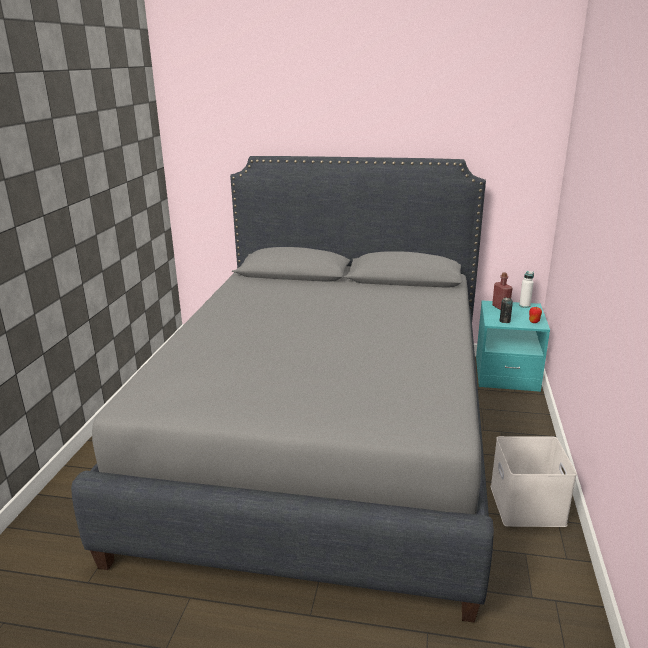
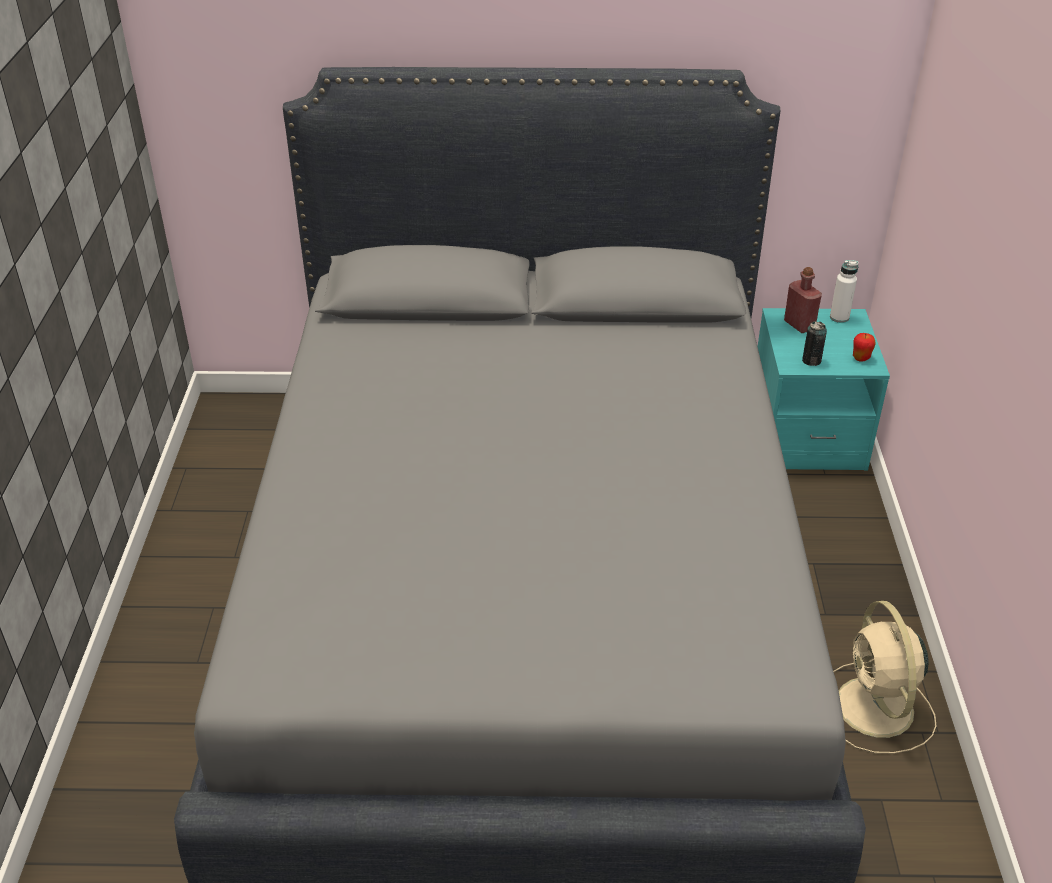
camera: 10 degrees left, 15 degrees up
(528, 506) = (876, 710): white storage box -> beige fan

